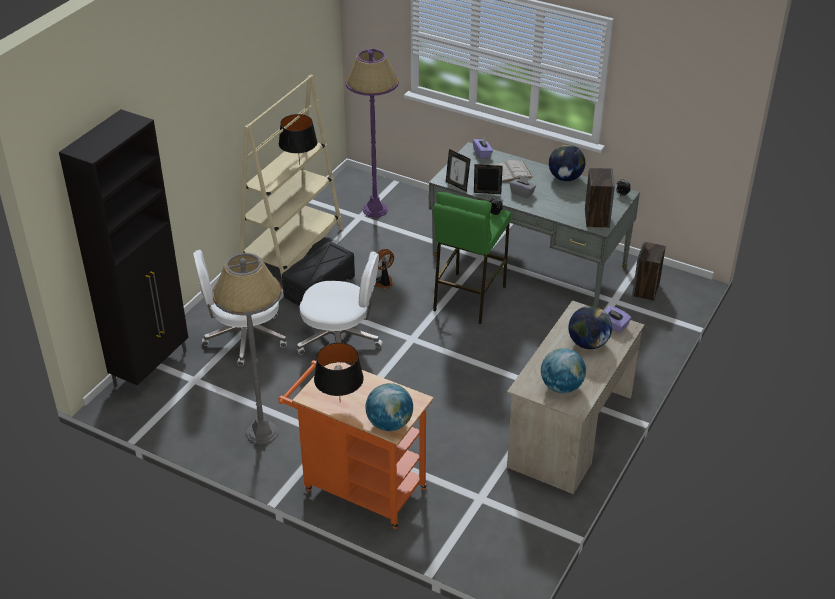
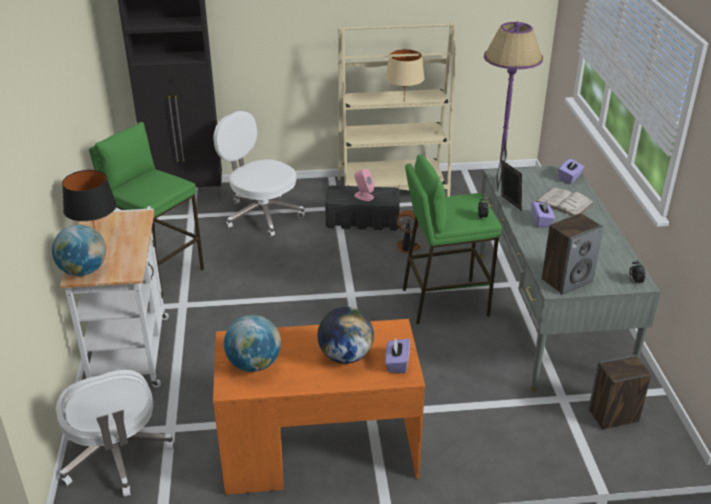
camera: 55 degrees right, 5 degrees down
(262, 432) = (158, 270): grey floor lamp -> green stool
(299, 164) = (403, 101): black table lamp -> beige table lamp
(321, 264) = (363, 196): none -> pink speaker
(341, 341) = (306, 259): white office chair -> white office chair (116, 456)
(358, 487) = (131, 347): orange cart -> white cart
(522, 193) = (541, 221): grey tissue box -> purple tissue box
(565, 178) = (606, 236): globe -> none
(570, 432) = (319, 452): beige desk -> orange desk

